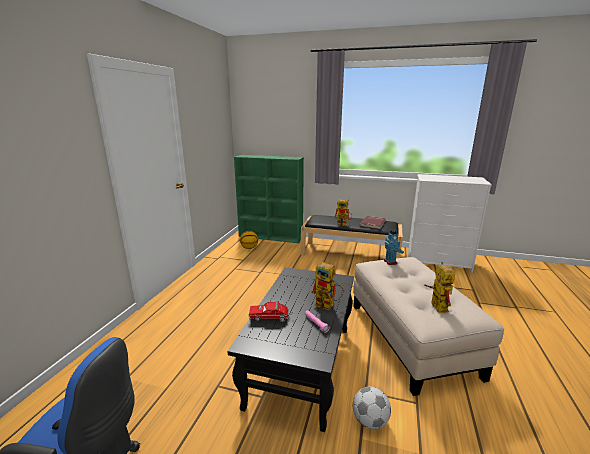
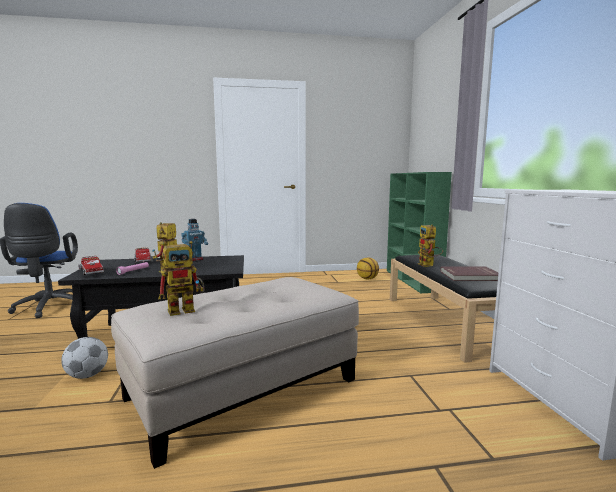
camera: 65 degrees right, 10 degrees down
(305, 350) = (91, 272): none -> toy truck
(390, 262) = (305, 284): toy robot -> toy robot (195, 259)

